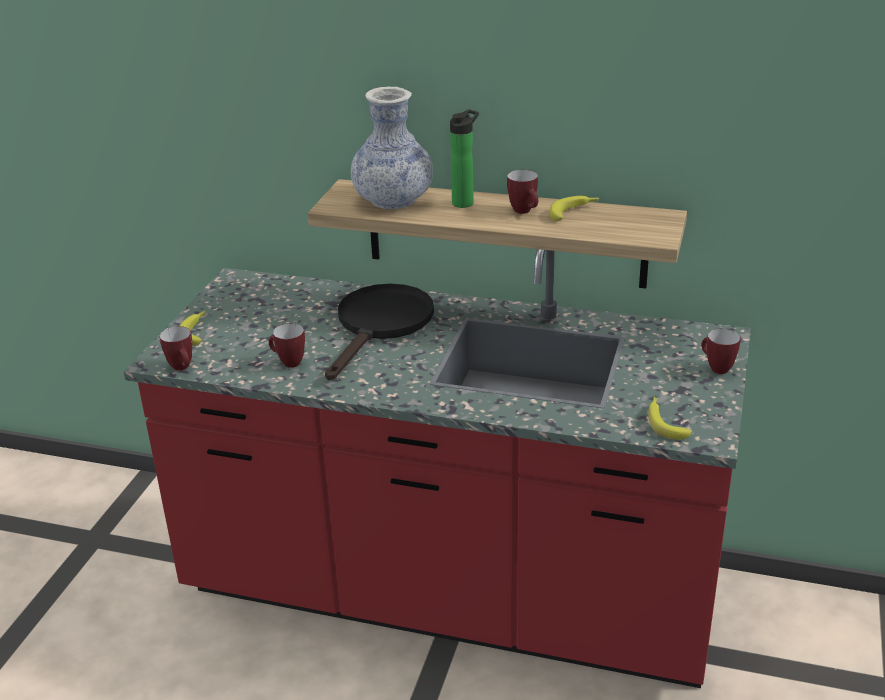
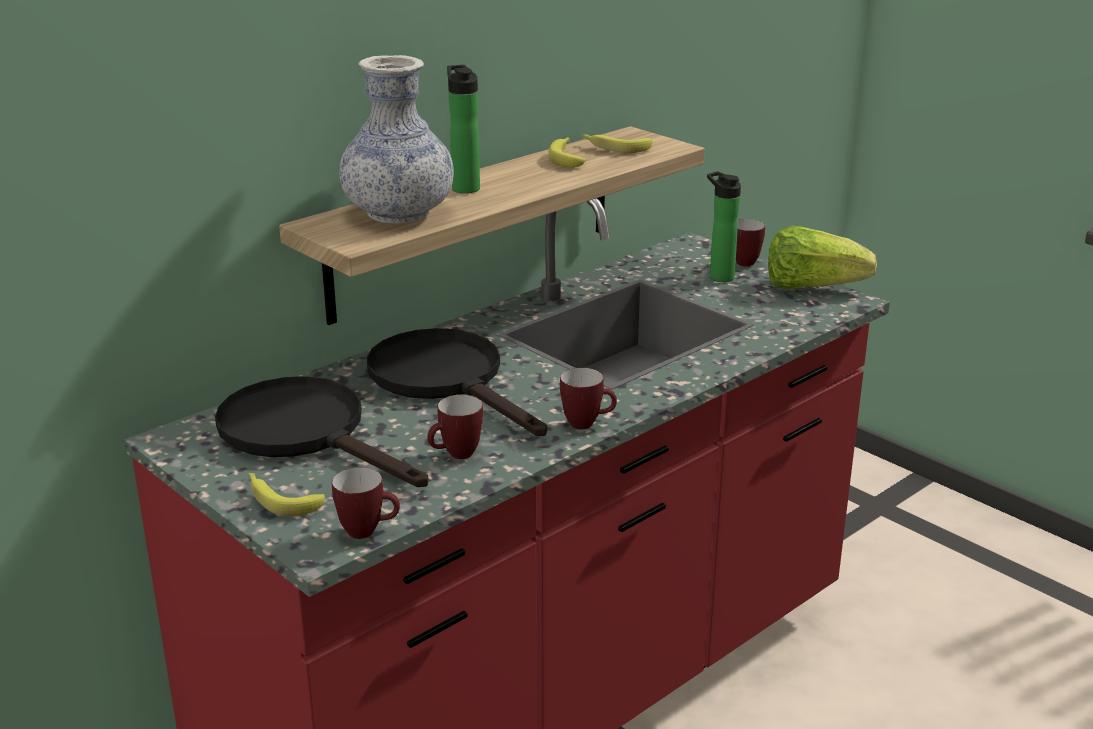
camera: 60 degrees left, 5 degrees down
(273, 310) = (306, 433): none -> black frying pan
(525, 212) = (533, 172): mug -> mug (587, 424)
(665, 422) = (806, 308): banana -> banana (615, 148)
(676, 366) = (718, 276): none -> bottle
(713, 413) = (811, 287): none -> lettuce

